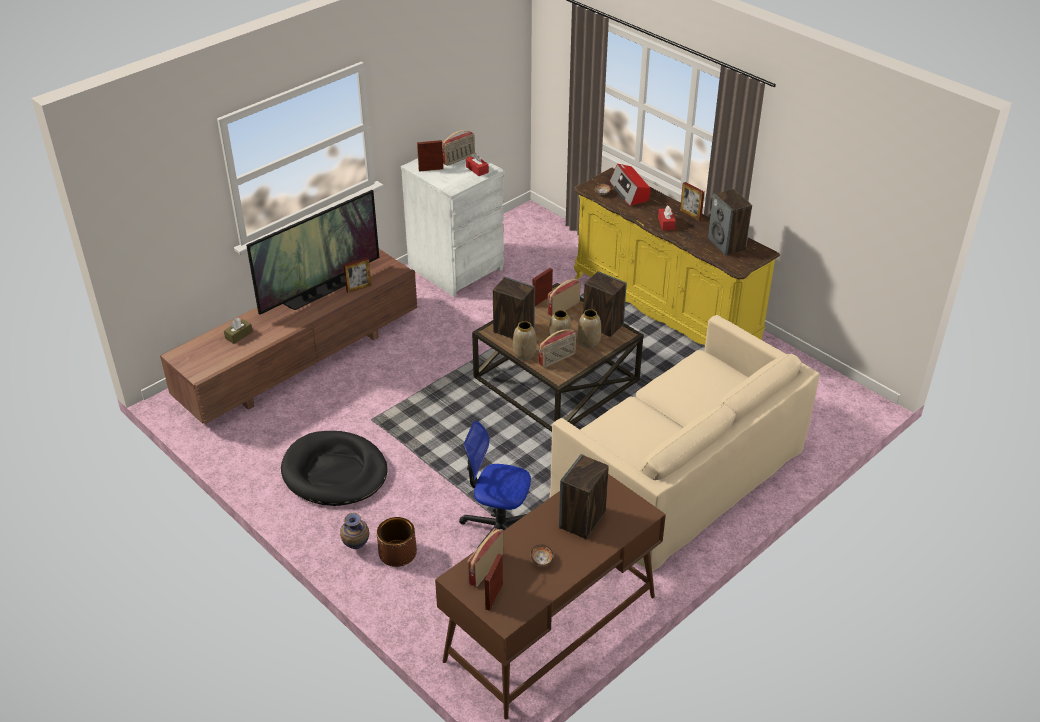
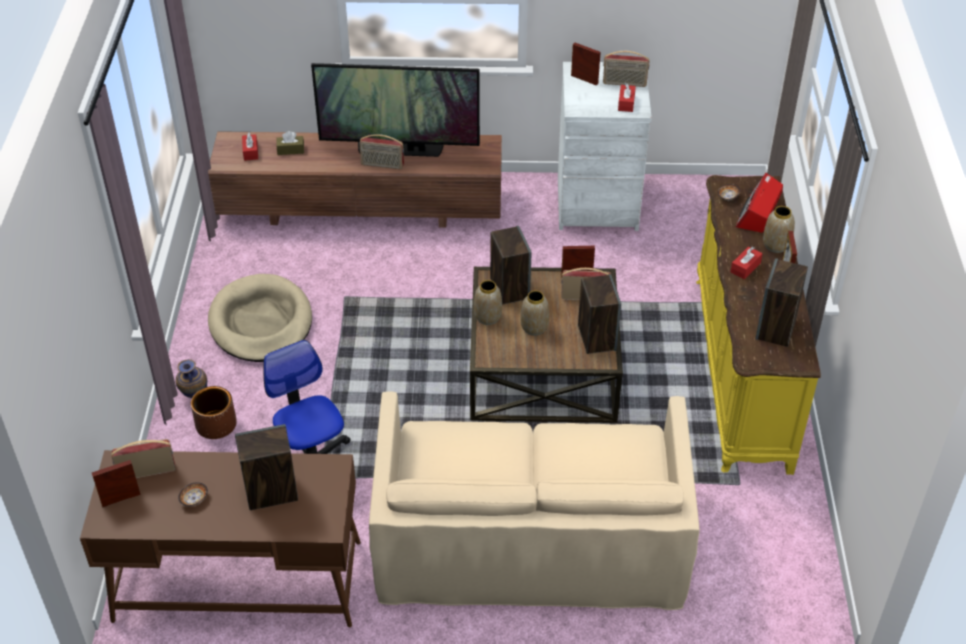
camera: 45 degrees right, 5 degrees up
(209, 353) = (250, 152): none -> red tissue box
(335, 472) = (261, 323): black dog bed -> beige dog bed
(359, 288) = (434, 165): picture frame -> none
(557, 359) = (509, 342): radio -> radio (382, 165)
(589, 342) = (561, 345): vase -> vase (776, 245)

